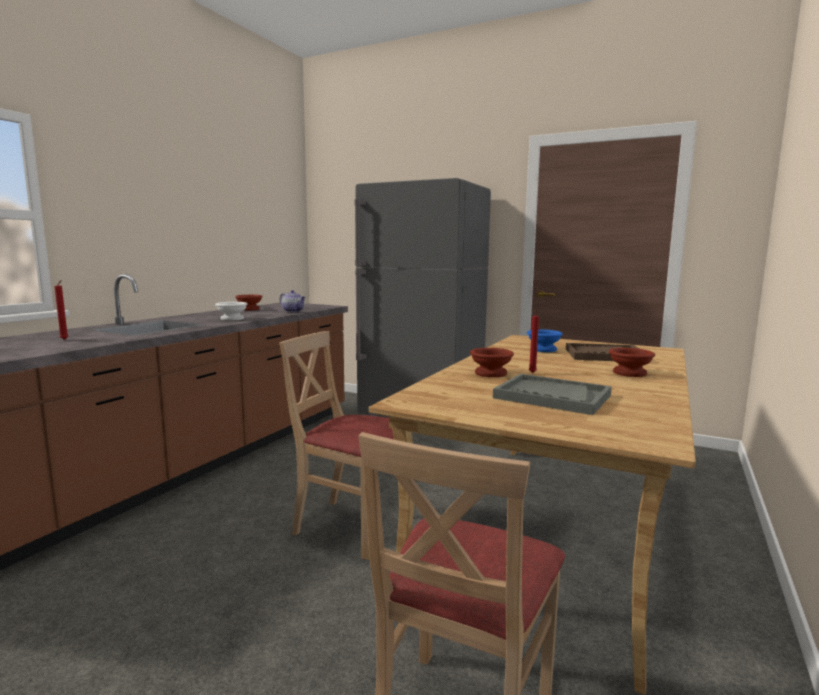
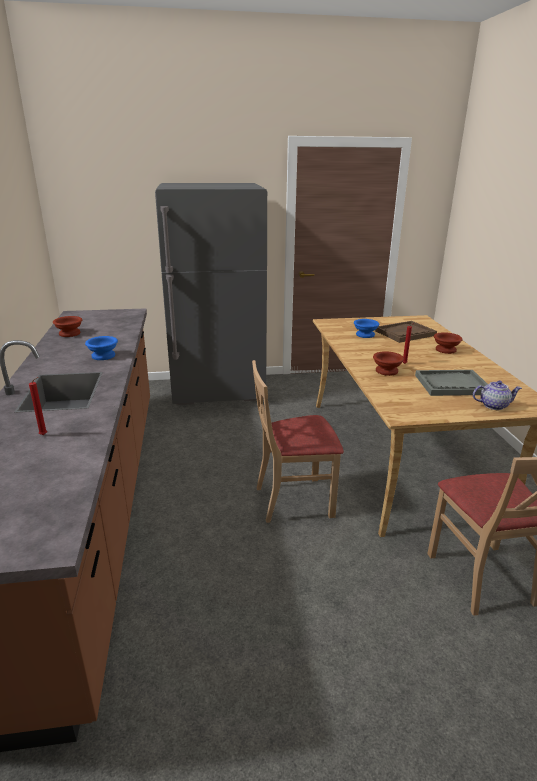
camera: 35 degrees left, 15 degrees up
(233, 319) = (104, 356): white bowl -> blue bowl
(293, 311) = (122, 328): teapot -> teapot (493, 405)

